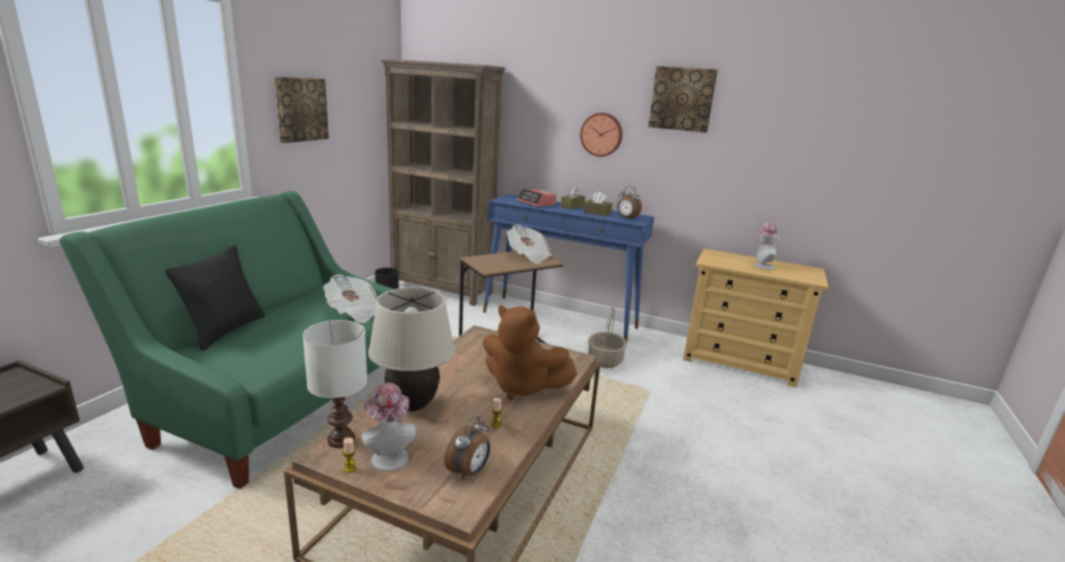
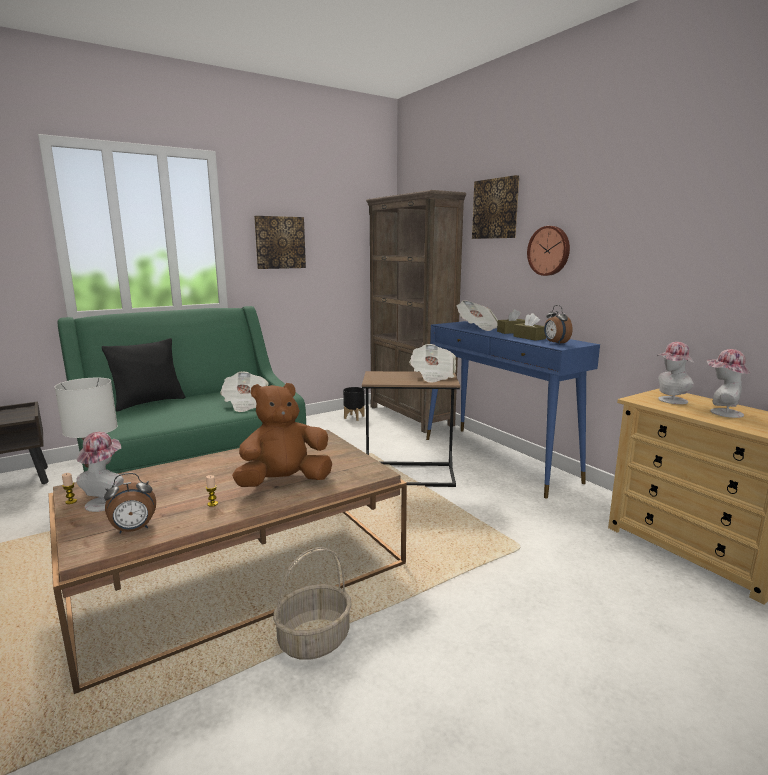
camera: 35 degrees right, 5 degrees down
(412, 405) = (180, 473): beige table lamp -> none
(522, 387) = (284, 482): brown plush toy -> brown plush toy turned 90 degrees clockwise
(536, 203) = (478, 327): alarm clock -> newspaper
(604, 360) = (503, 505): basket -> basket (314, 639)
(682, 99) = (633, 197): picture -> picture (496, 208)
(724, 260) = (669, 400): none -> hat

